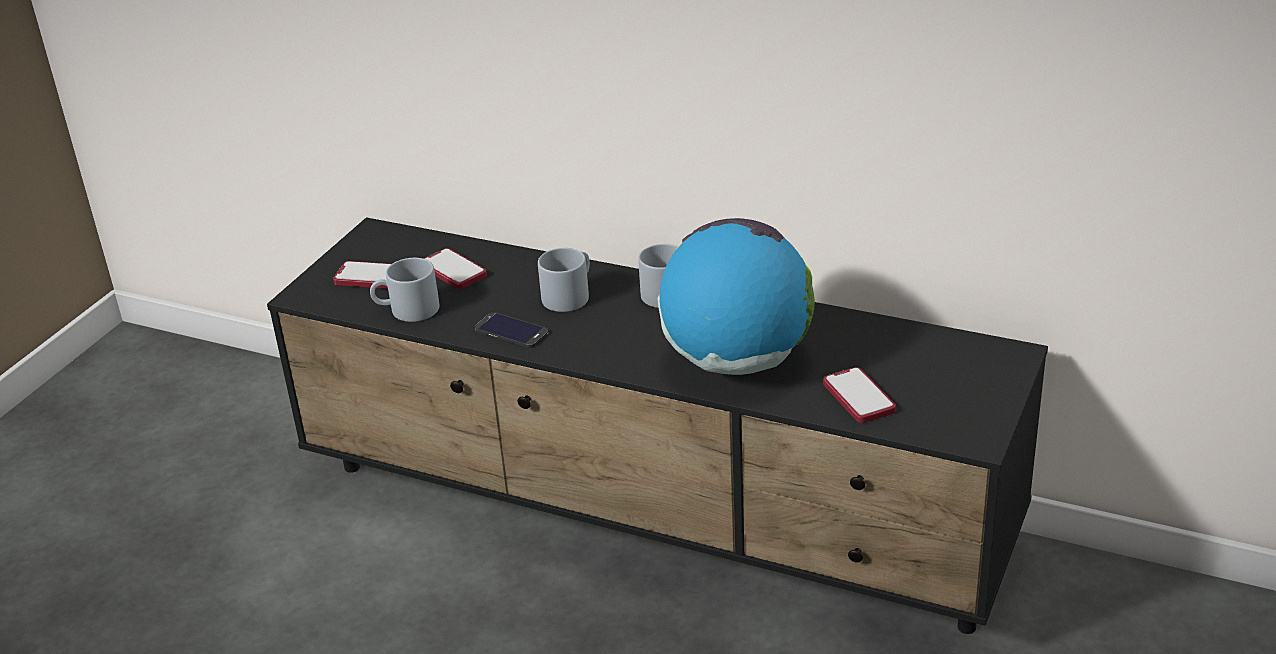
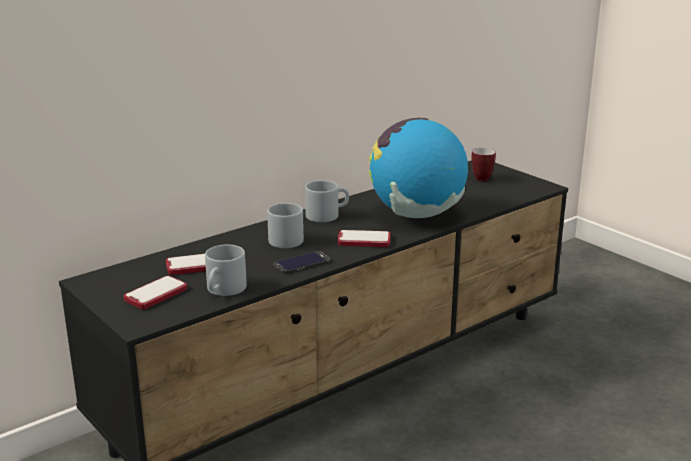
camera: 65 degrees left, 10 degrees down
(858, 397) = (483, 198): phone -> phone (364, 240)
(949, 373) = (483, 178): none -> mug

